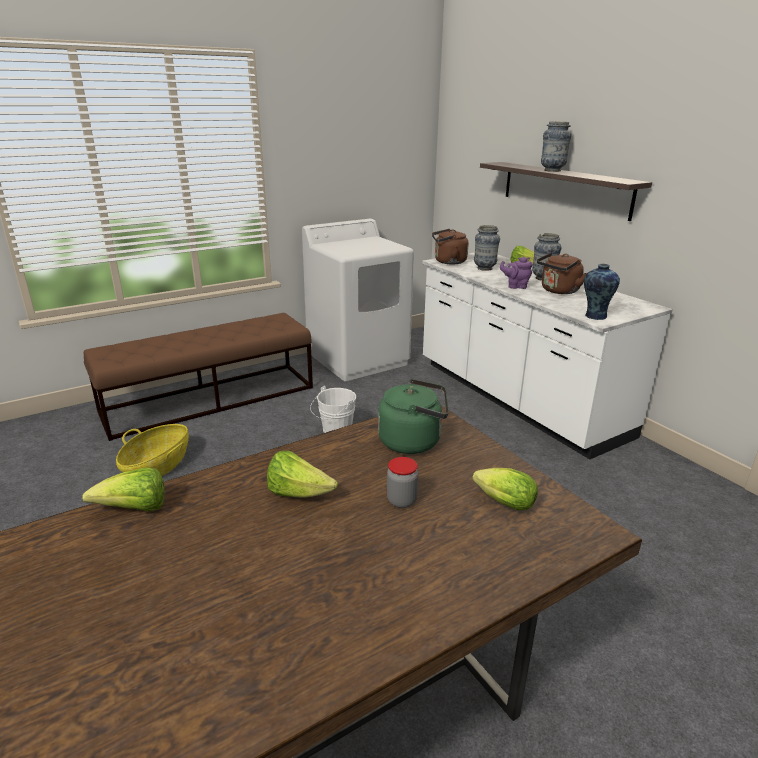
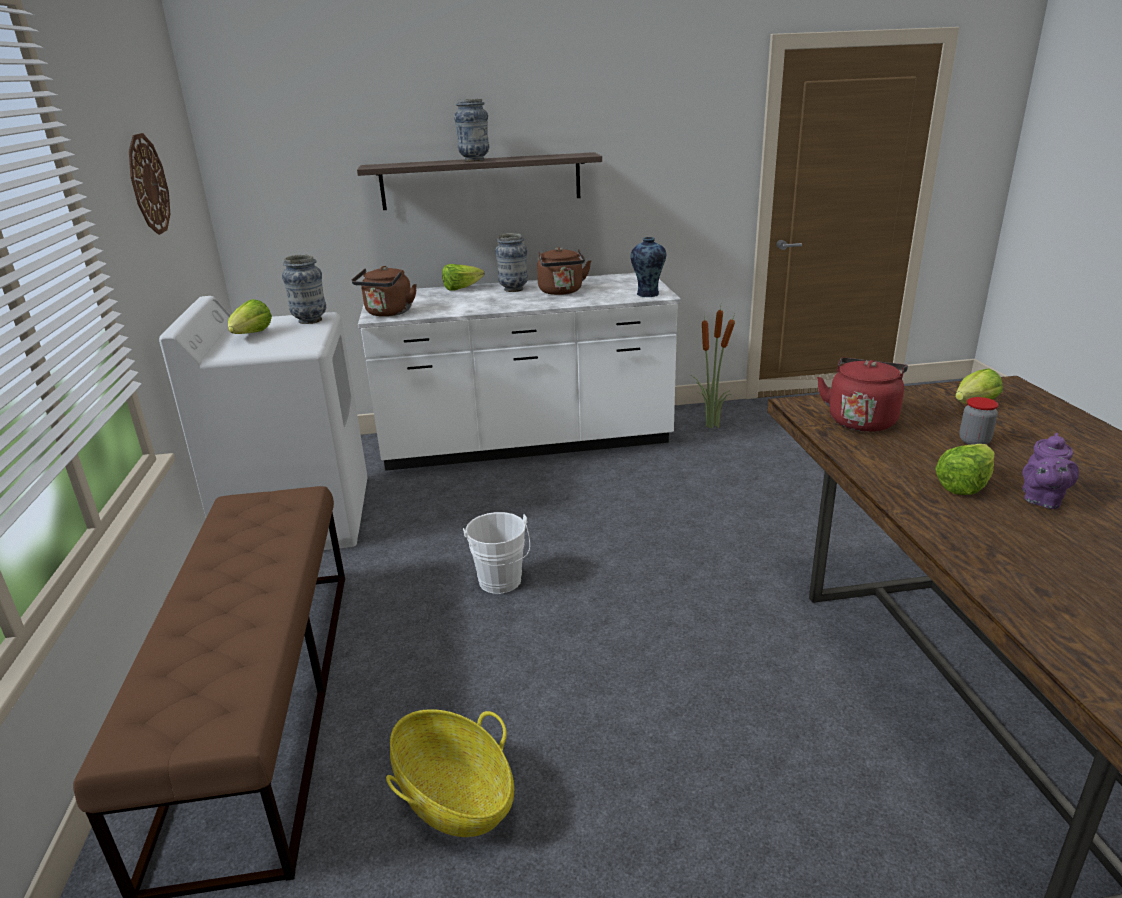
camera: 65 degrees left, 0 degrees up
(135, 509) = (1007, 585): lettuce -> lettuce (251, 335)
(349, 150) = (148, 184): none -> wall clock
(413, 441) = (861, 420): green kettle -> red kettle
(484, 268) = (442, 303): vase -> vase (310, 320)
(515, 286) = (526, 303): purple teapot -> purple teapot (1041, 500)
(651, 476) = (710, 426): none -> potted plant

